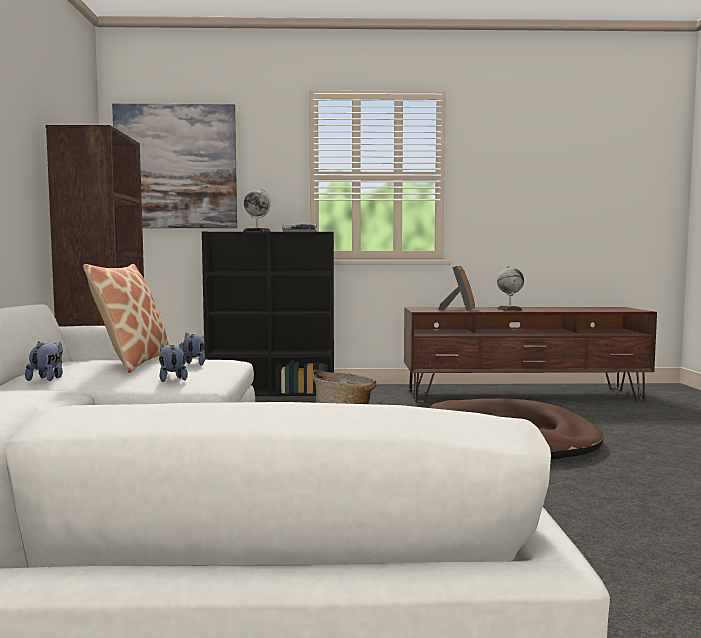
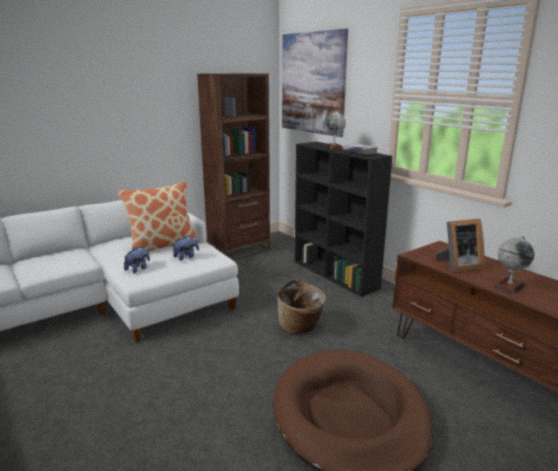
camera: 55 degrees right, 15 degrees up
(47, 379) = (109, 247): plush toy -> none

